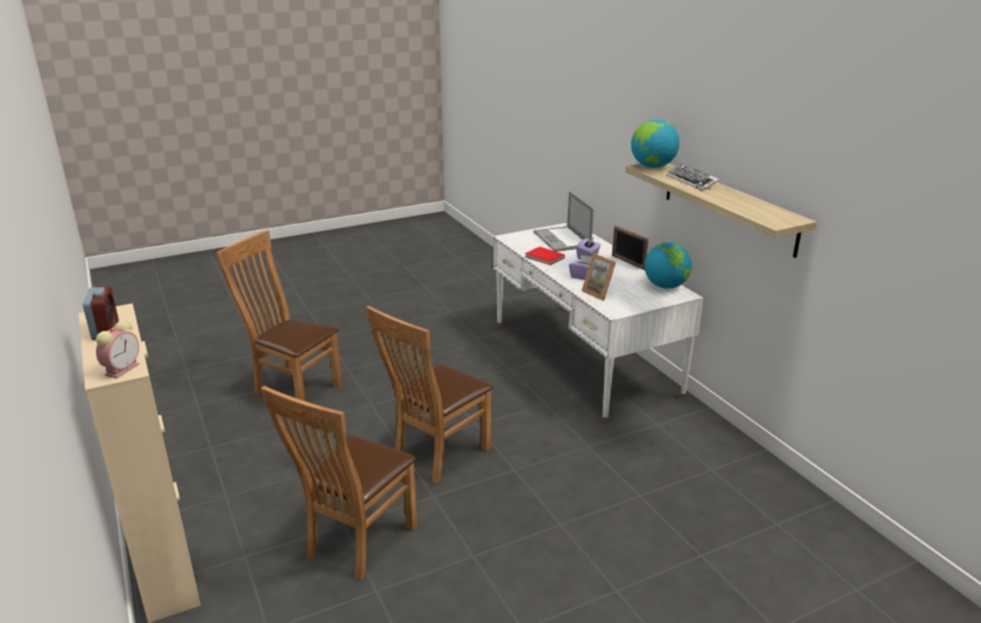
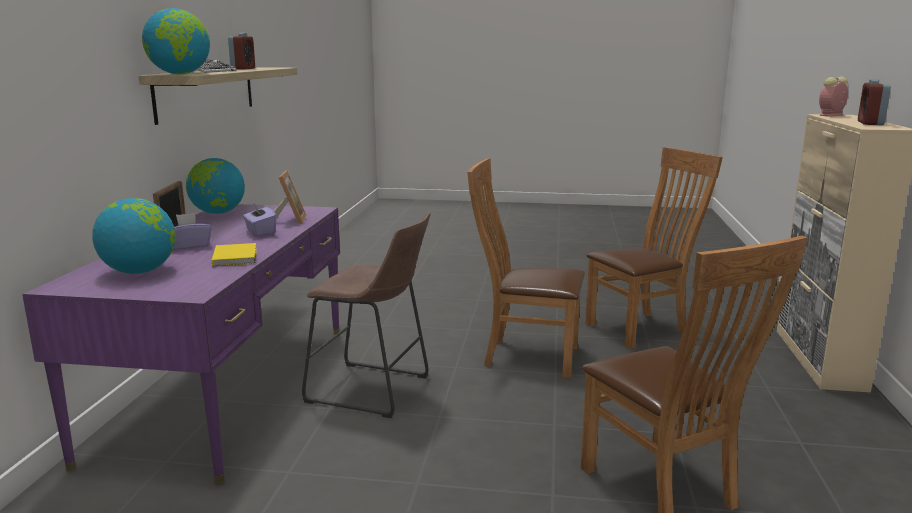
camera: 145 degrees left, 10 degrees down
(437, 455) = (525, 356): brown chair -> brown chair turned 150 degrees counterclockwise
(502, 387) = (374, 391): none -> brown stool
(545, 258) = (236, 257): red book -> yellow book
(561, 239) = (139, 271): laptop -> globe
(583, 358) = (228, 388): white desk -> purple desk
(746, 202) = (243, 69): none -> alarm clock

